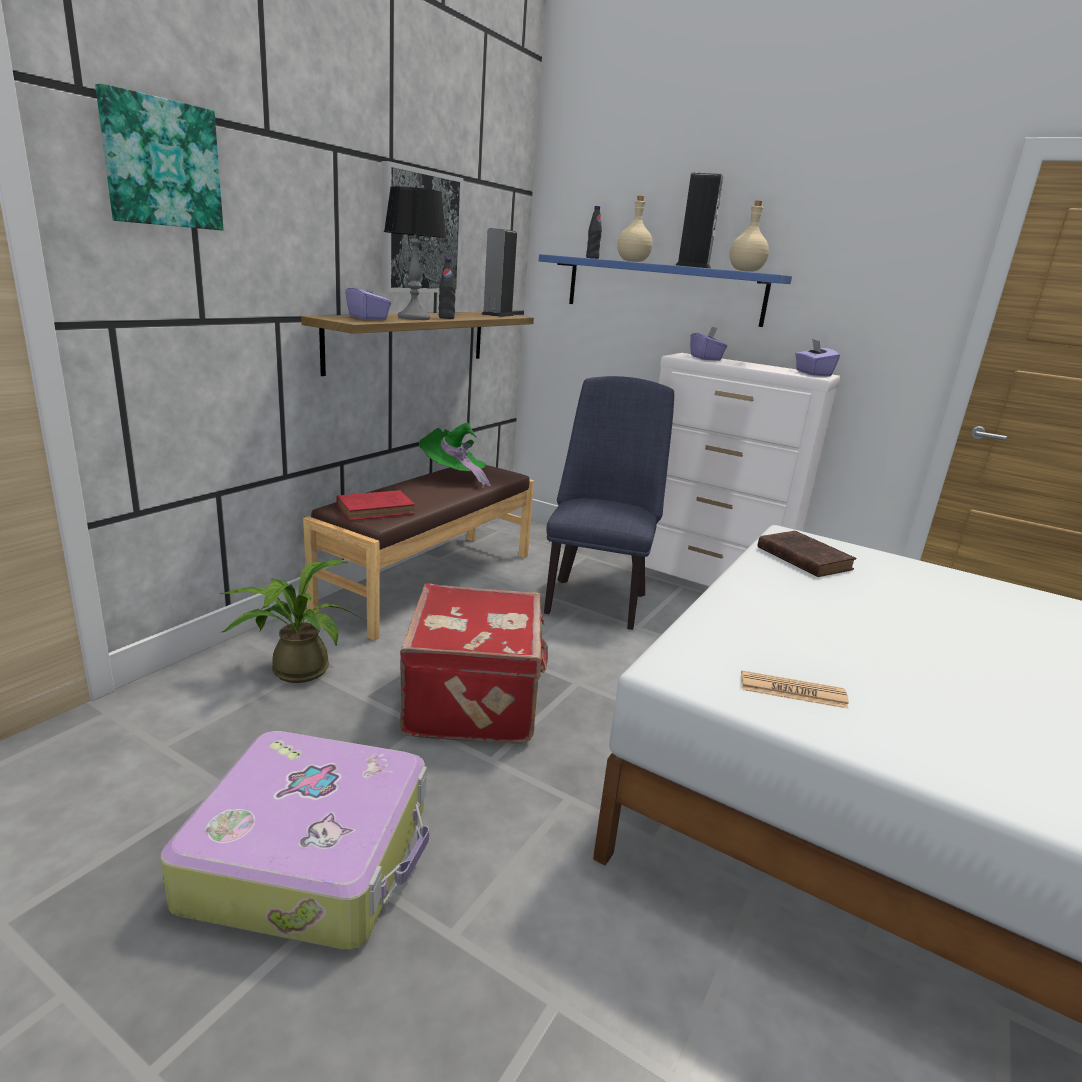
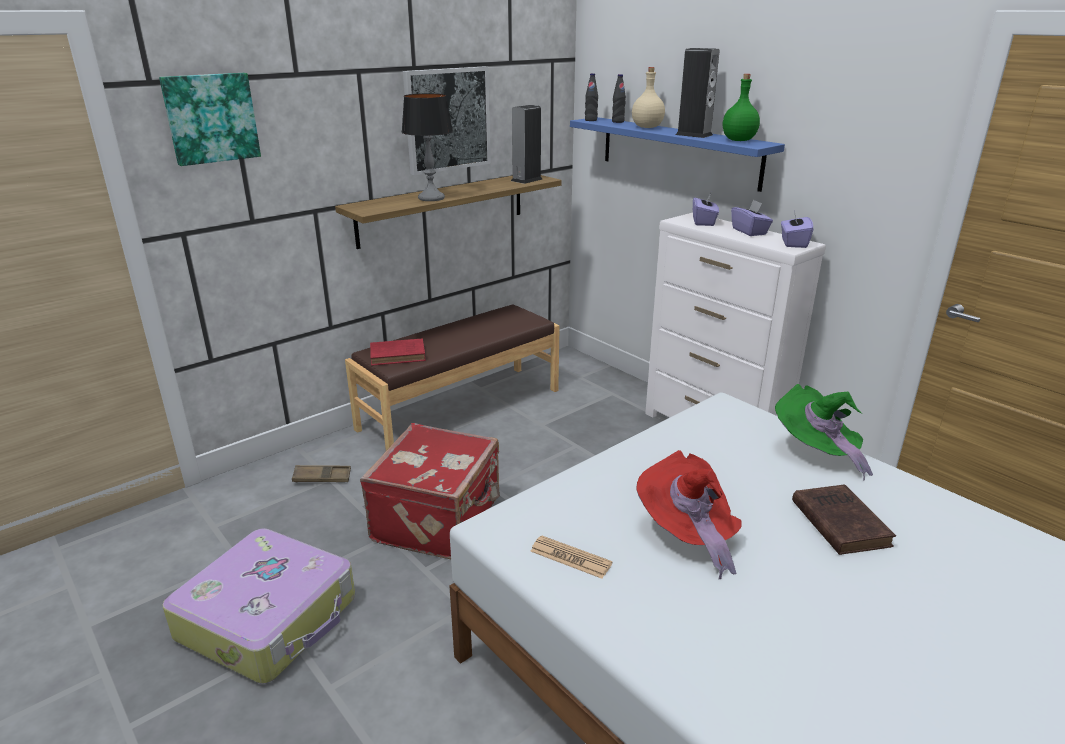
camera: 20 degrees right, 5 degrees up
(294, 669) = (322, 477): potted plant -> brown tray
(368, 318) = (387, 204): purple tissue box -> purple tissue box (749, 231)
(446, 318) = (464, 193): black bottle -> black bottle (591, 120)
(453, 477) = (484, 323): green hat -> green hat (816, 452)
(596, 598) = (595, 437): blue chair -> none
(746, 271) = (738, 140): beige bottle -> green bottle
(802, 558) = (710, 431): brown book -> brown book (838, 522)
(883, 653) = (687, 534): none -> red hat

